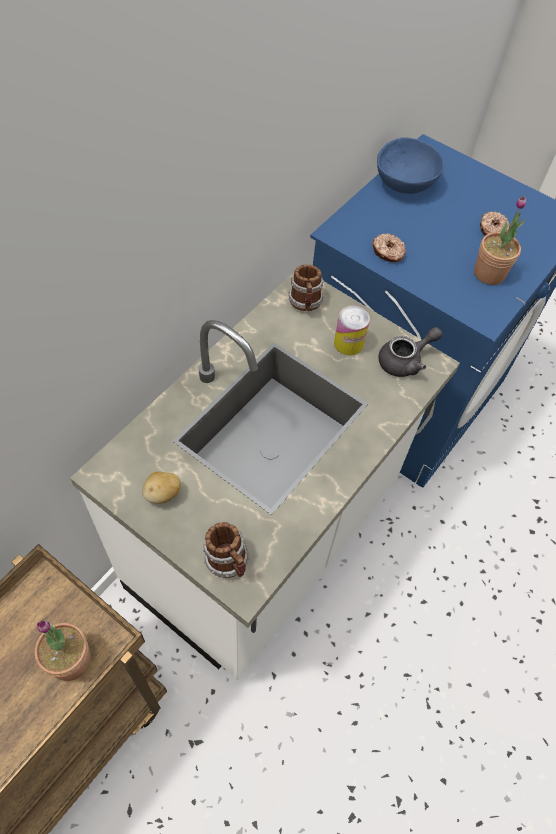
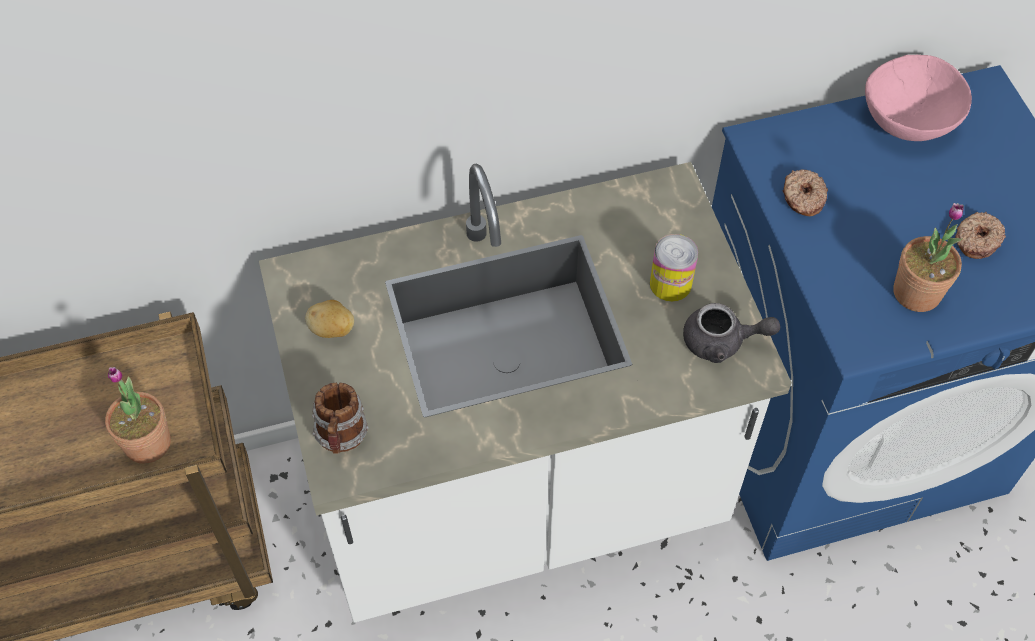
camera: 40 degrees right, 0 degrees up
(305, 304) = (659, 210): mug -> none
(404, 184) = (907, 121): blue bowl -> pink bowl

